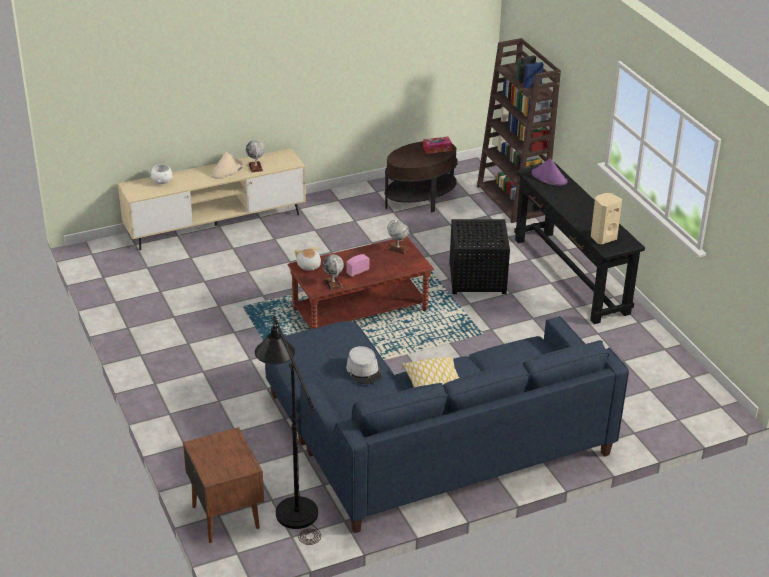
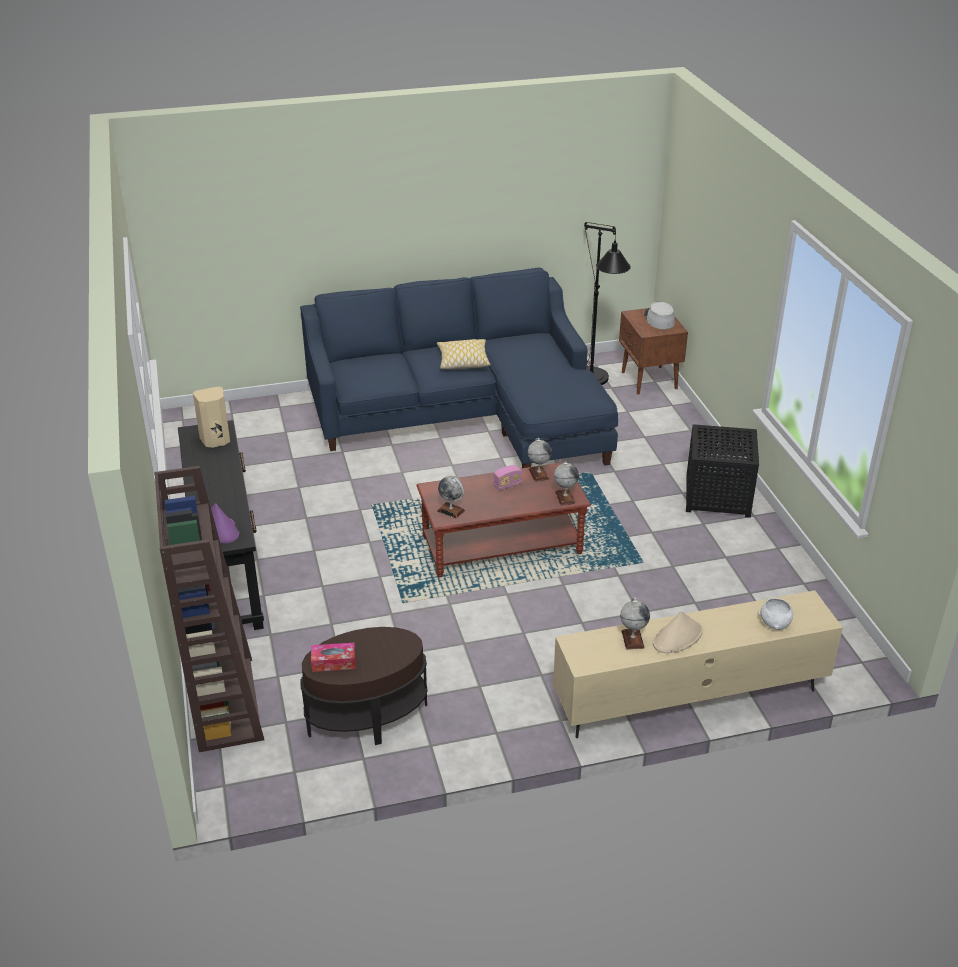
camera: 170 degrees left, 0 degrees up
(308, 266) = (565, 497): plush toy -> globe
(364, 371) = (525, 369): grey hat -> grey hat (659, 319)
(478, 278) = (343, 574): black side table -> black side table (716, 496)

